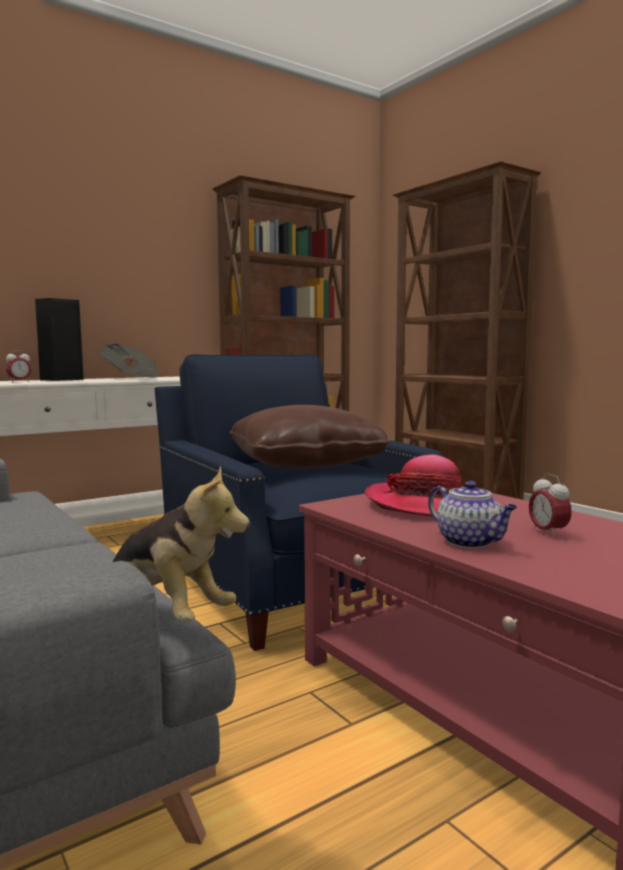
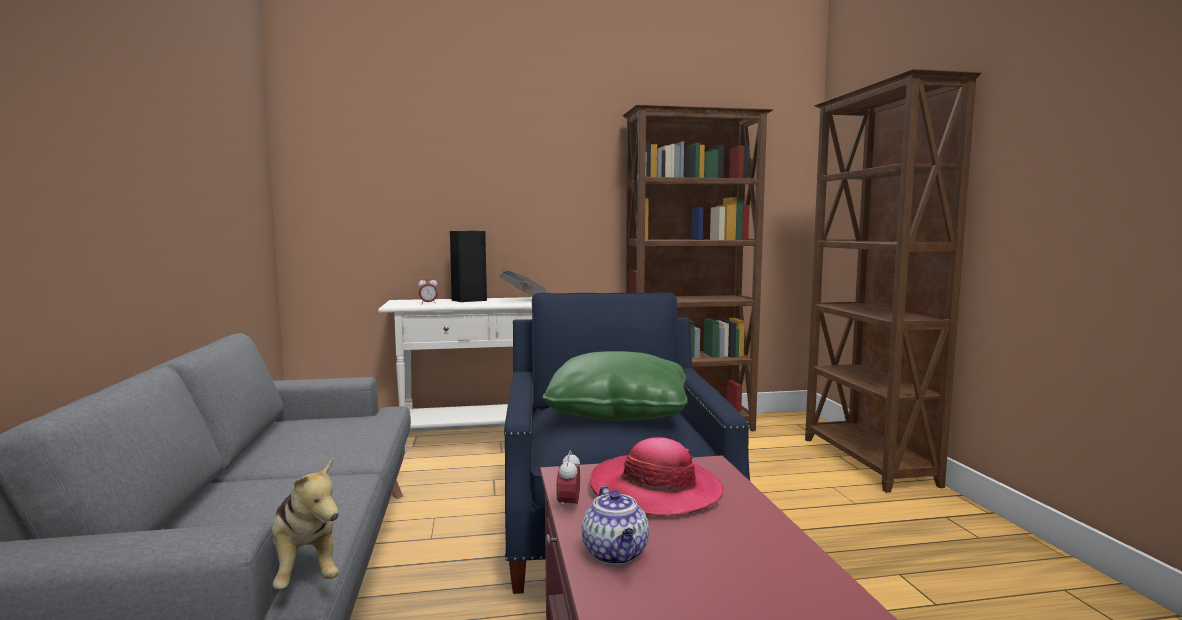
camera: 25 degrees right, 0 degrees up
(305, 464) = (618, 412): brown pillow -> green pillow
(548, 533) = (716, 560): alarm clock -> alarm clock (569, 506)

